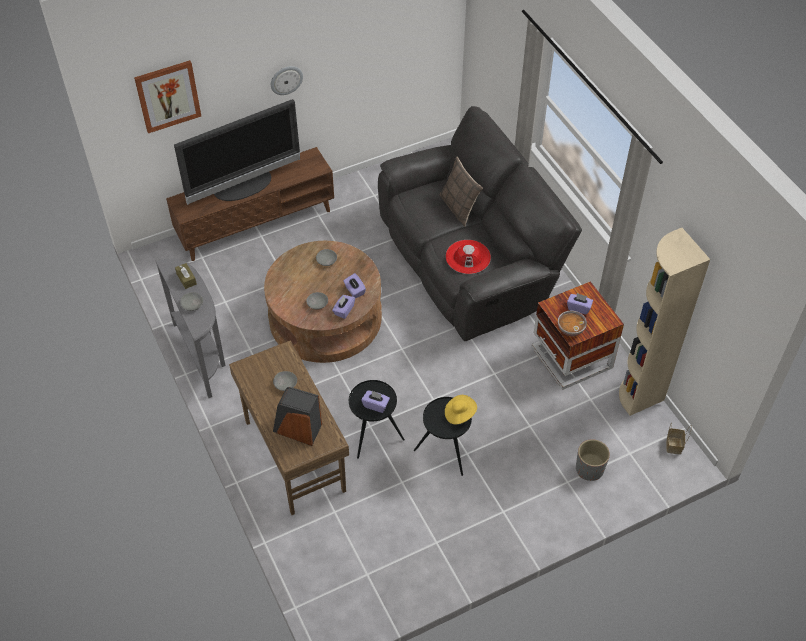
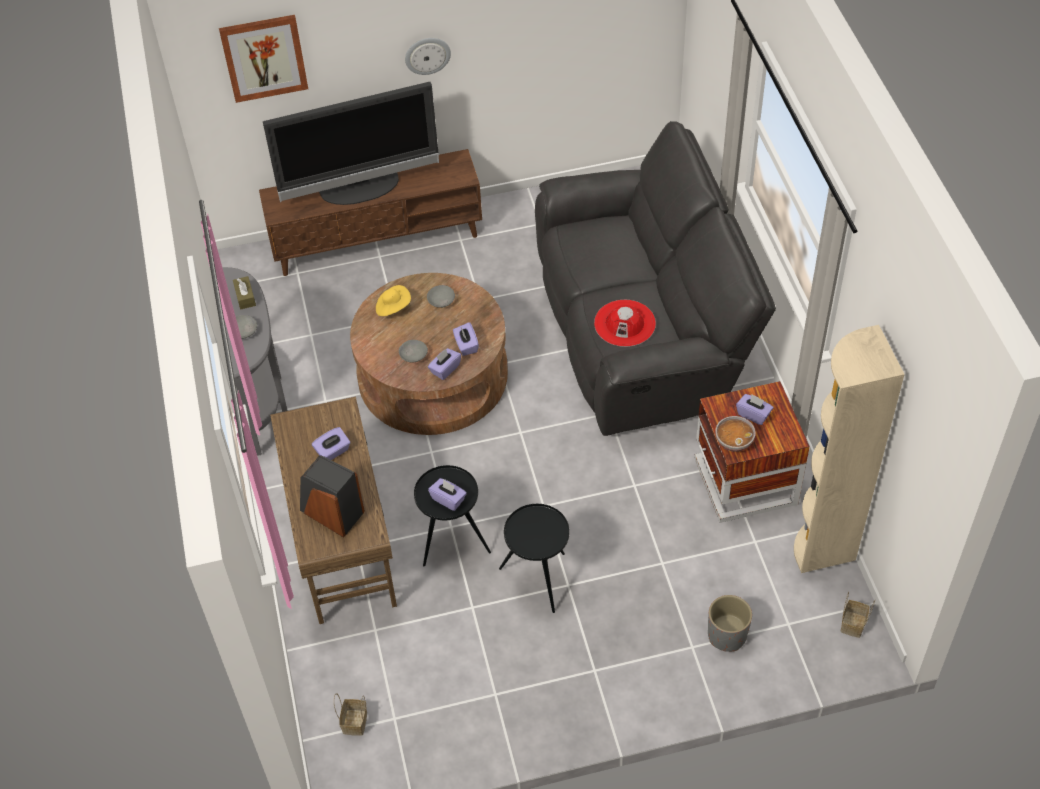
camera: 15 degrees right, 0 degrees up
(285, 384) = (333, 451): grey bowl -> purple tissue box
(338, 582) = (354, 721): none -> basket
(459, 208) = (632, 256): pillow -> none
(459, 414) = (554, 530): yellow hat -> yellow hat (393, 307)

